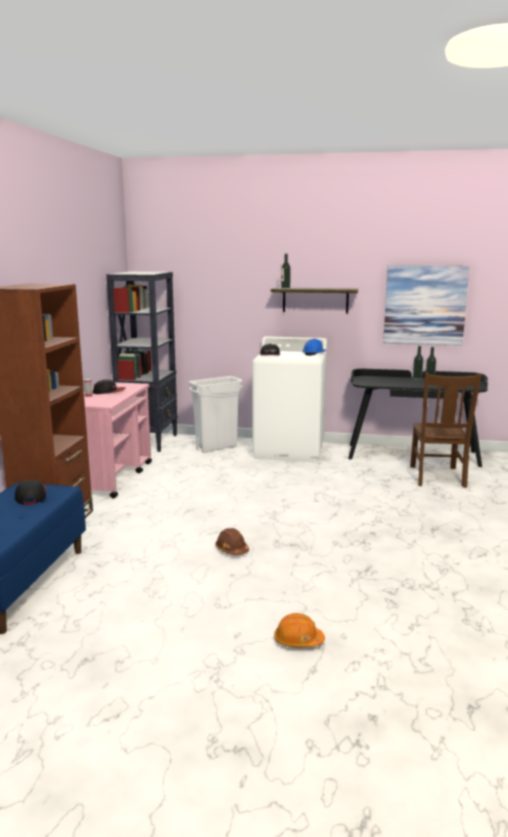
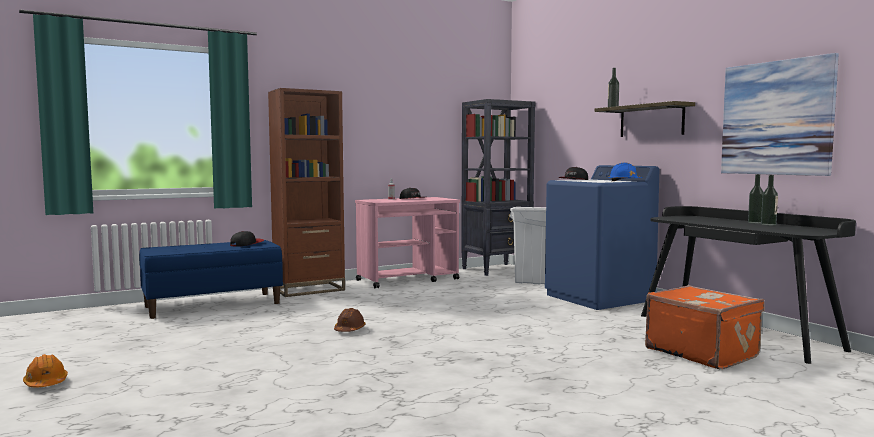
camera: 50 degrees right, 10 degrees down
(290, 450) = (599, 298): white washing machine -> blue washing machine
(298, 641) = (224, 379): orange hard hat -> orange hard hat (46, 383)
(437, 477) = (702, 352): brown chair -> orange suitcase

